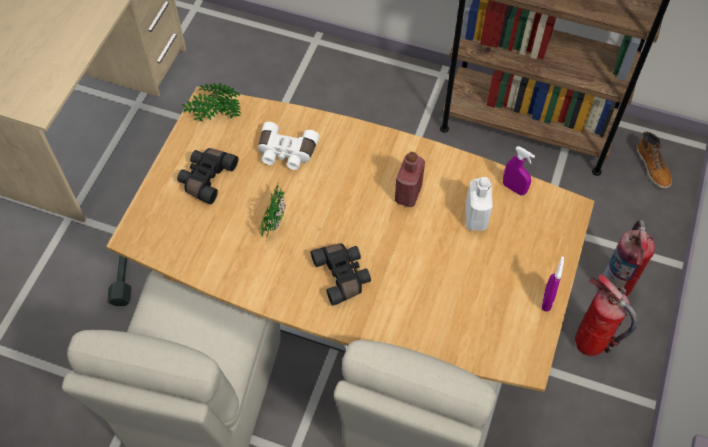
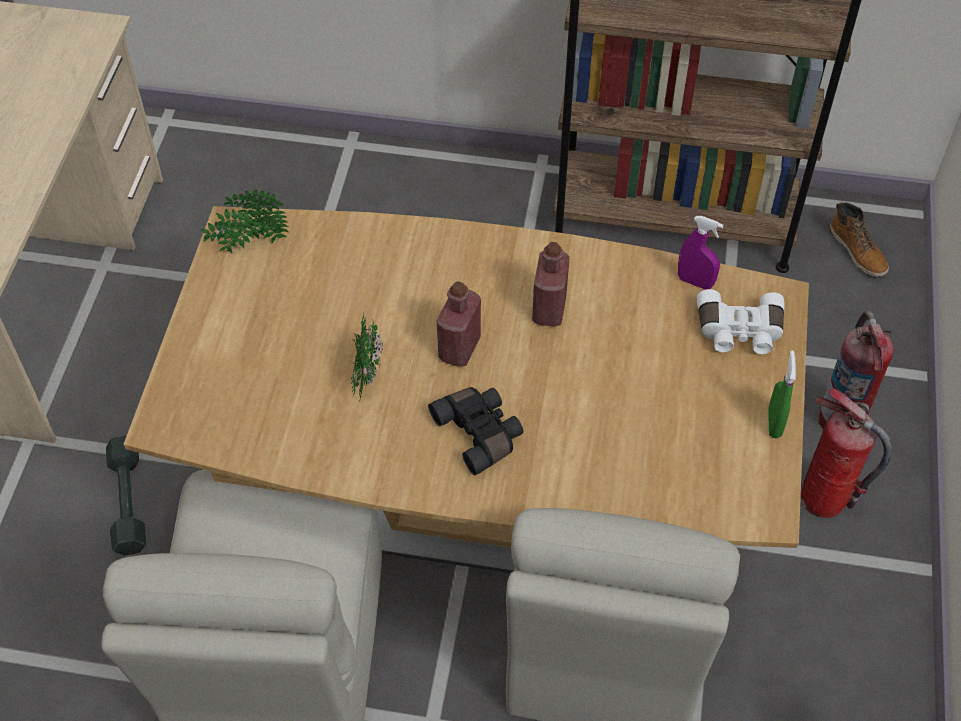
camera: 10 degrees left, 5 degrees down
(206, 178) = (253, 329): black binoculars -> none
(286, 153) = (362, 279): white binoculars -> white binoculars (739, 332)
(341, 212) = (459, 348): none -> red bottle
(475, 217) = (650, 328): white bottle -> none
(547, 300) = (774, 423): purple spray bottle -> green spray bottle

